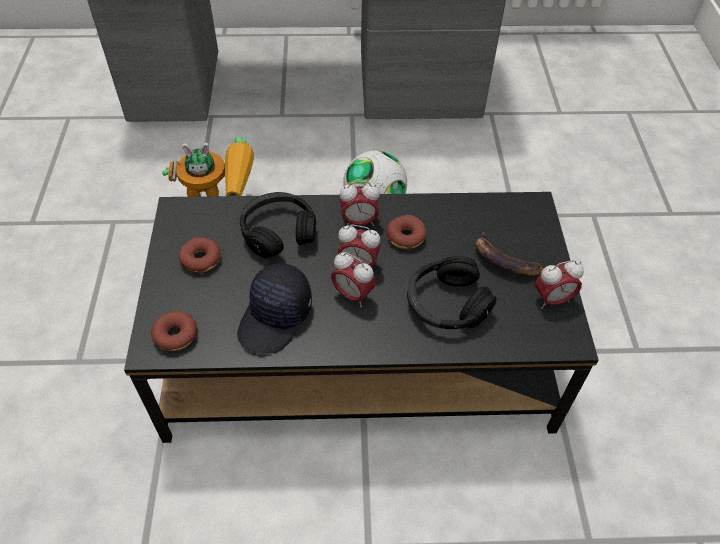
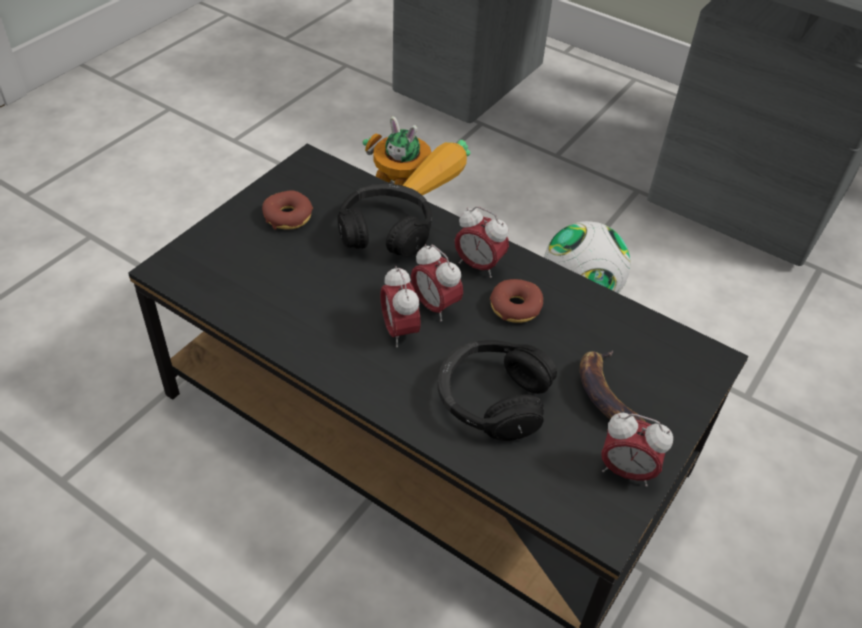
camera: 35 degrees right, 5 degrees down
(175, 335) = (198, 269): donut -> none
(276, 317) = (303, 307): black cap -> none

